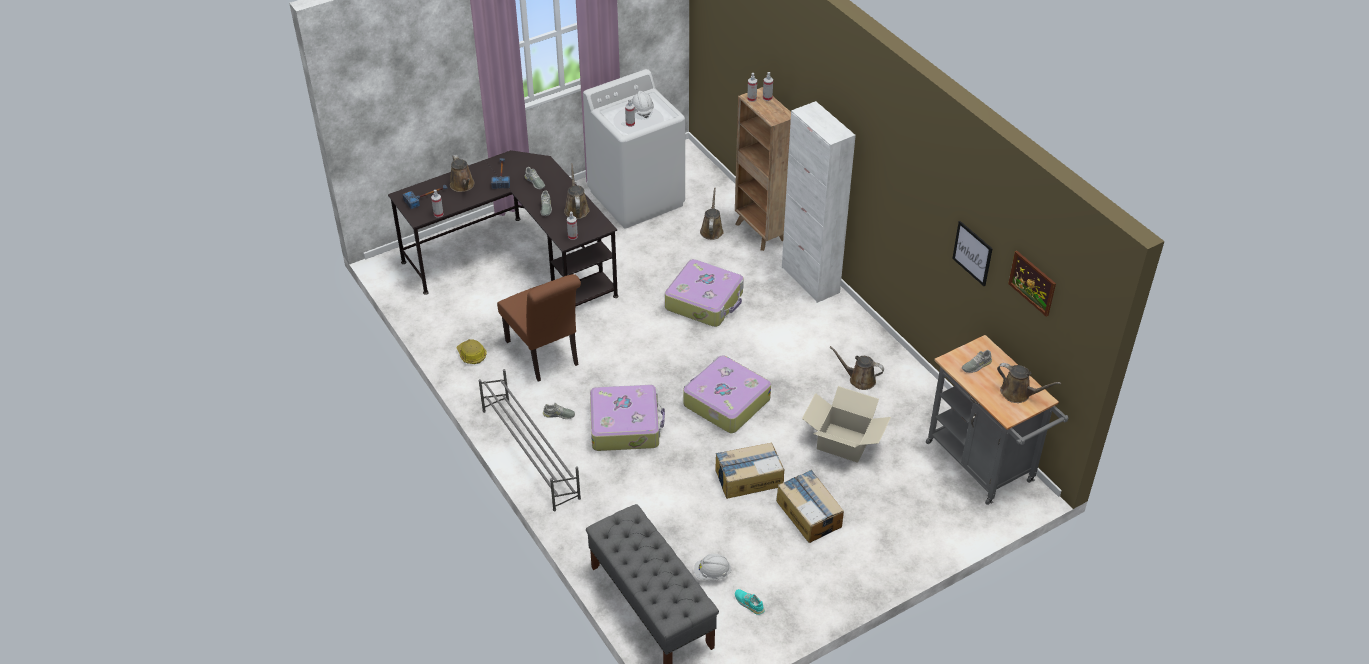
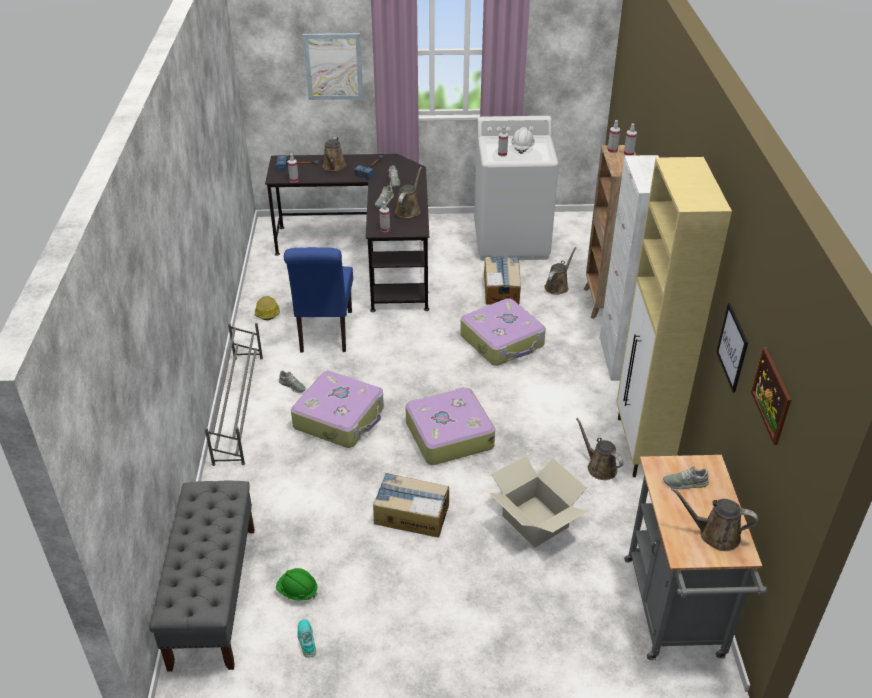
camera: 30 degrees right, 5 degrees down
(434, 85) = (333, 66): none -> picture
(545, 355) = (325, 334): brown chair -> blue chair
(712, 573) = (297, 591): white hard hat -> green hard hat
(809, 513) = (442, 576): cardboard box -> cardboard box (501, 289)
(879, 350) = (642, 447): none -> beige cabinet
(1018, 393) = (715, 534): brown watering can -> brown watering can turned 135 degrees clockwise

